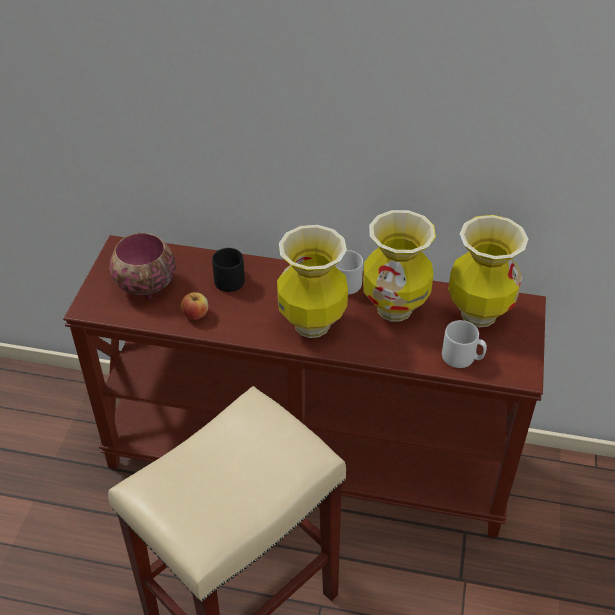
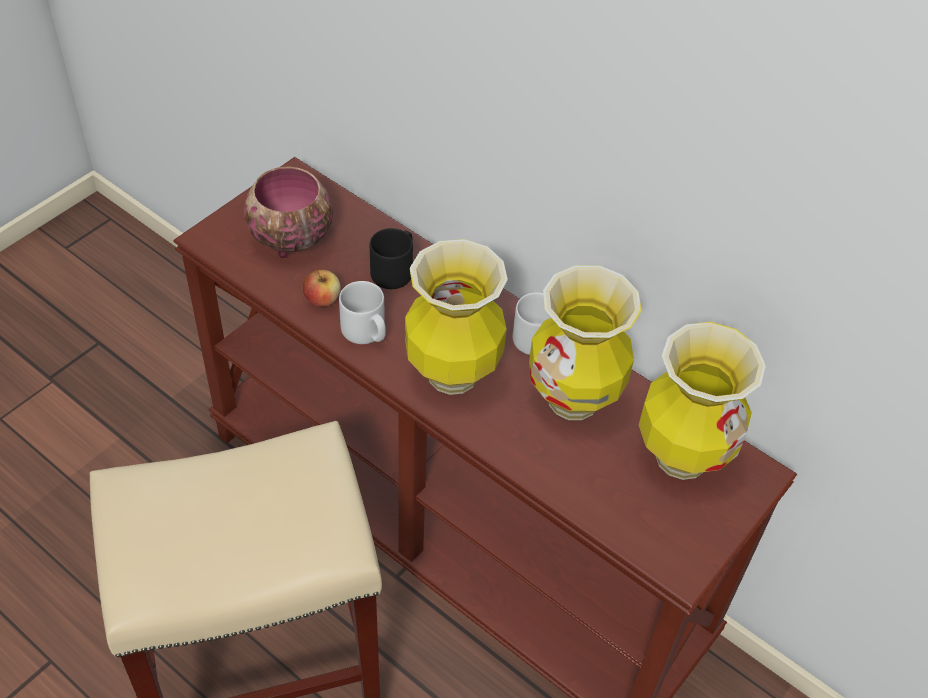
camera: 25 degrees right, 5 degrees up
(462, 358) = (615, 507): grey mug -> grey mug (366, 332)

